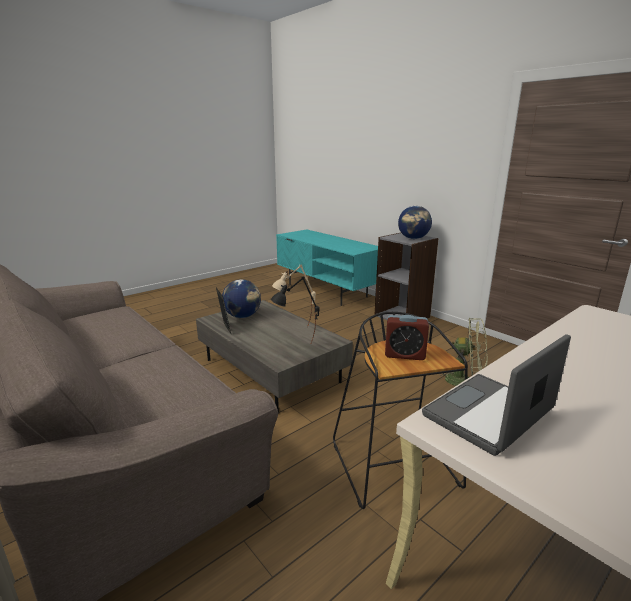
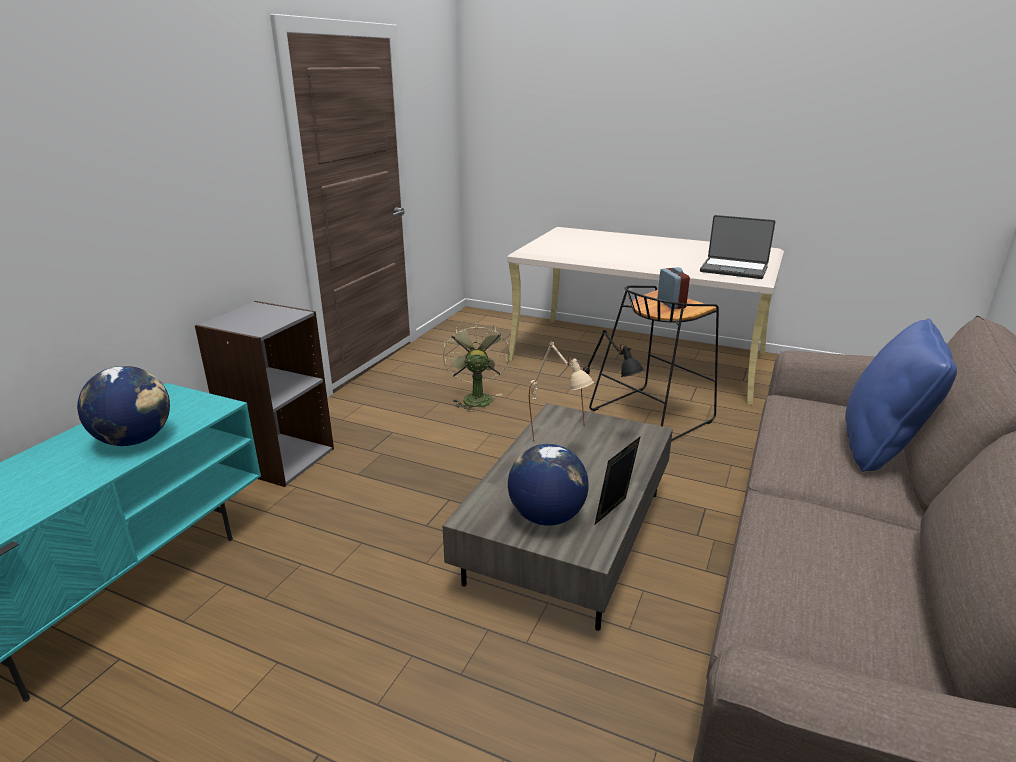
camera: 115 degrees left, 5 degrees up
(123, 397) = (880, 447): none -> blue pillow
(413, 238) = (268, 313): globe -> globe (135, 440)

